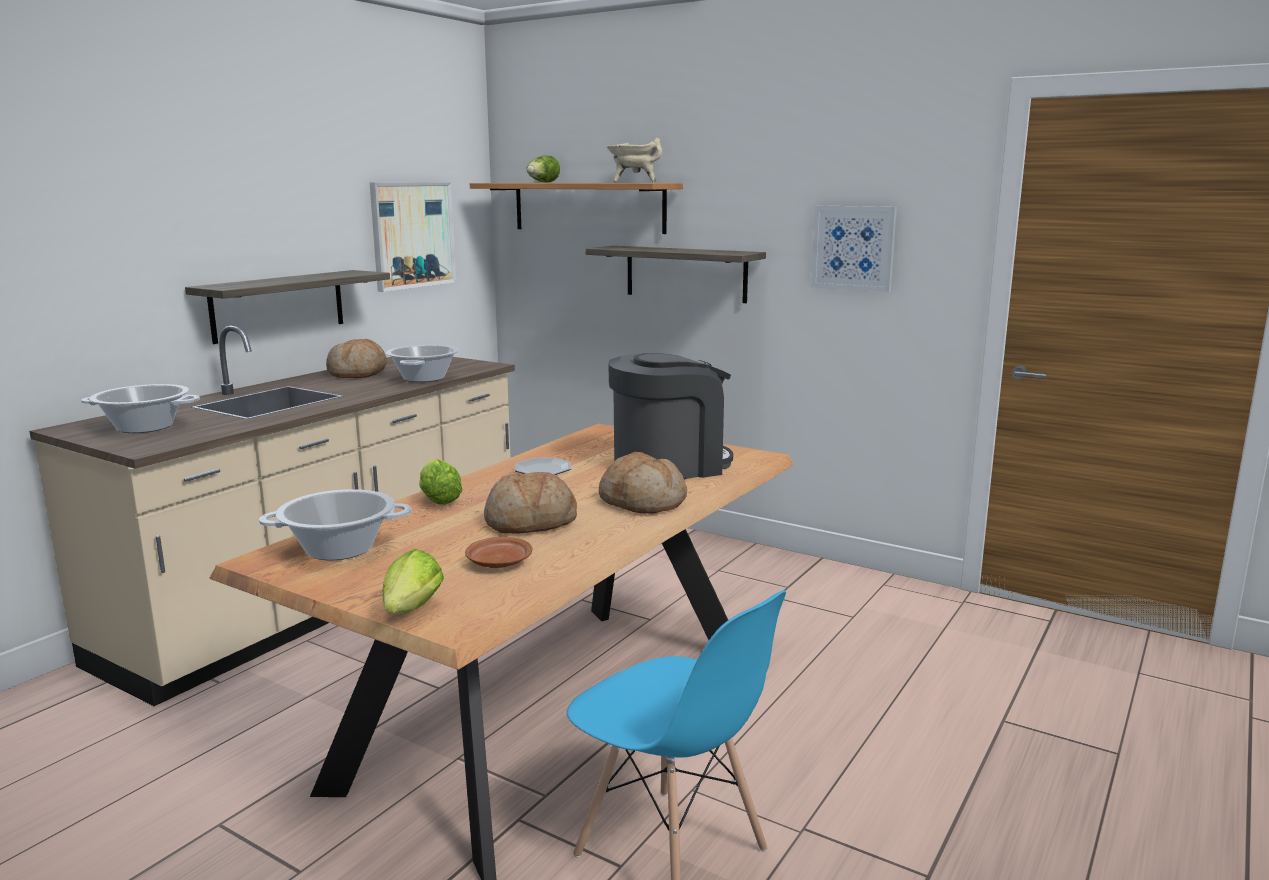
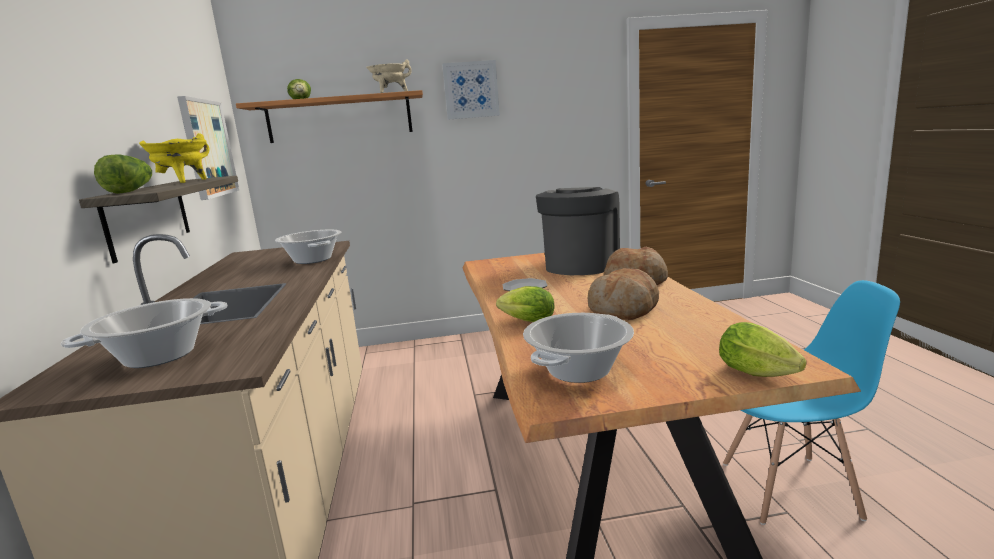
camera: 40 degrees left, 0 degrees up
(235, 283) = (131, 191): none -> lettuce
(316, 276) = (183, 182): none -> yellow cooking pot
(358, 373) = (237, 271): bread -> none
(499, 562) = (691, 331): brown plate -> none
(685, 273) = (432, 158): shelf -> none
(853, 248) = (548, 125): picture -> picture (471, 90)

